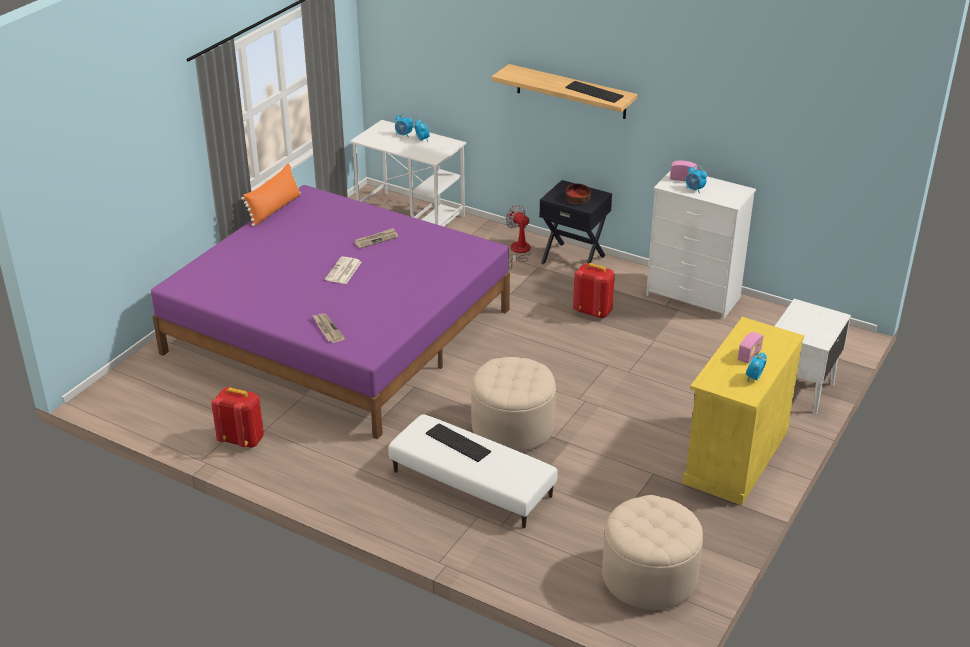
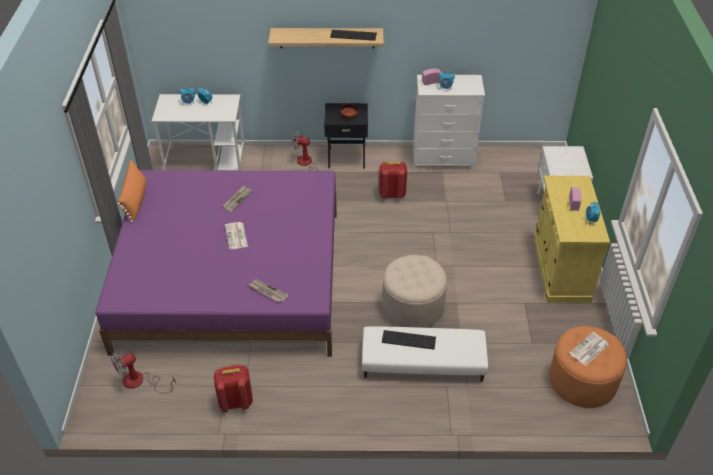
camera: 30 degrees left, 10 degrees up
(168, 387) = (140, 382): none -> fan
(649, 522) = (589, 349): none -> newspaper
(649, 577) = (582, 381): beige ottoman -> orange ottoman

